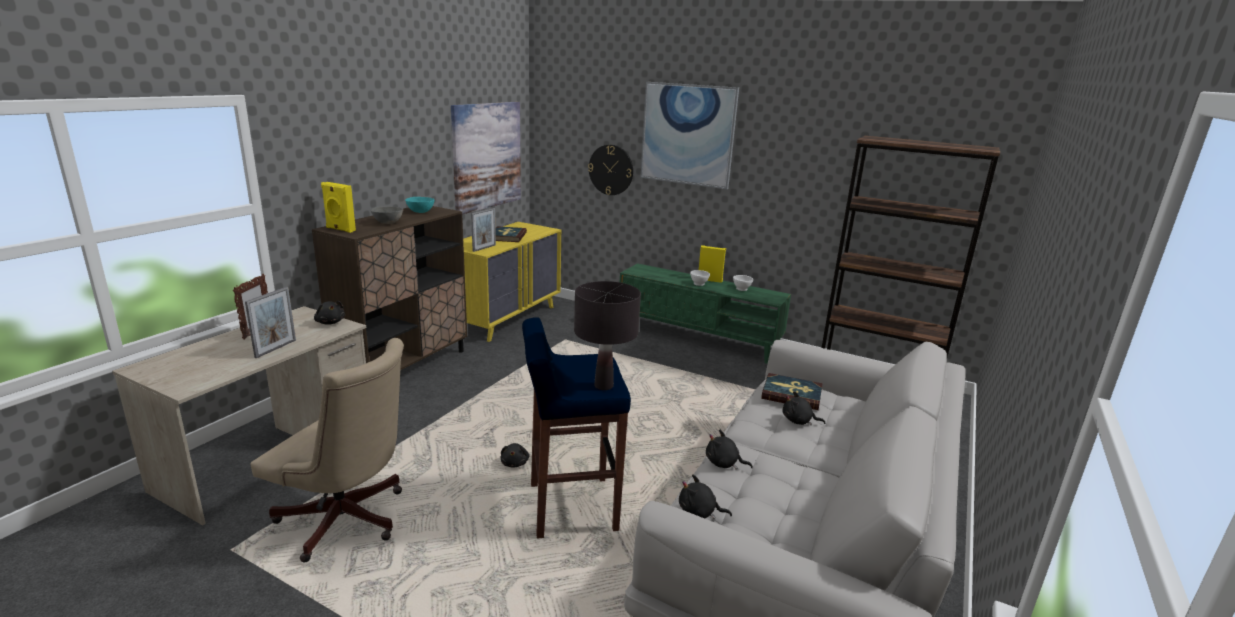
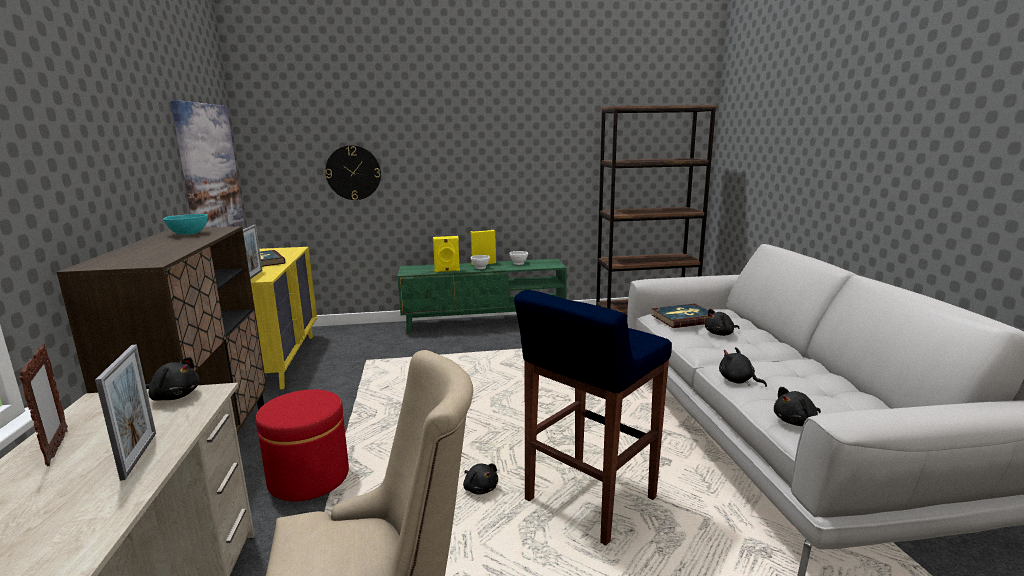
camera: 35 degrees left, 5 degrees down
(340, 229) = (111, 264): yellow speaker -> yellow speaker (447, 271)
(388, 223) = (170, 247): grey bowl -> none
(434, 408) = (309, 477): none -> red ottoman
(603, 386) = (638, 338): black table lamp -> none
(687, 135) = (436, 125): picture -> none
(724, 463) = (738, 381): black plush toy -> black plush toy turned 60 degrees clockwise

